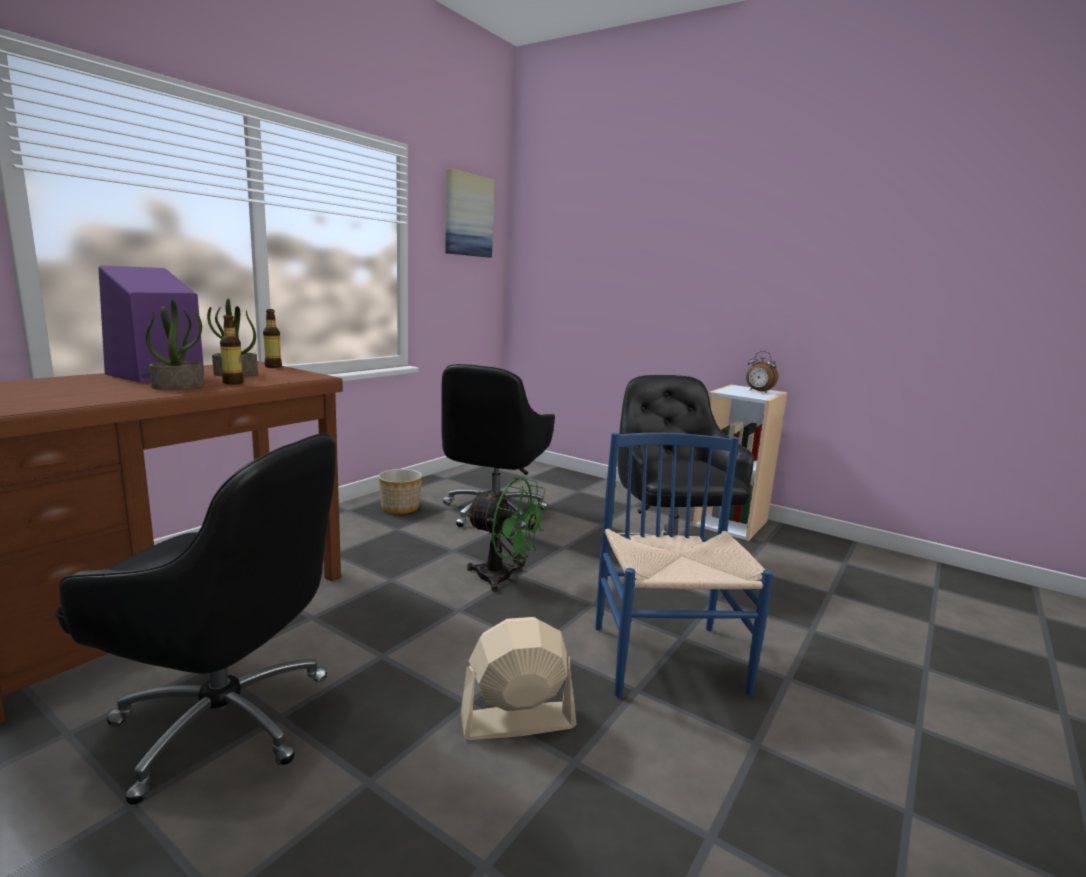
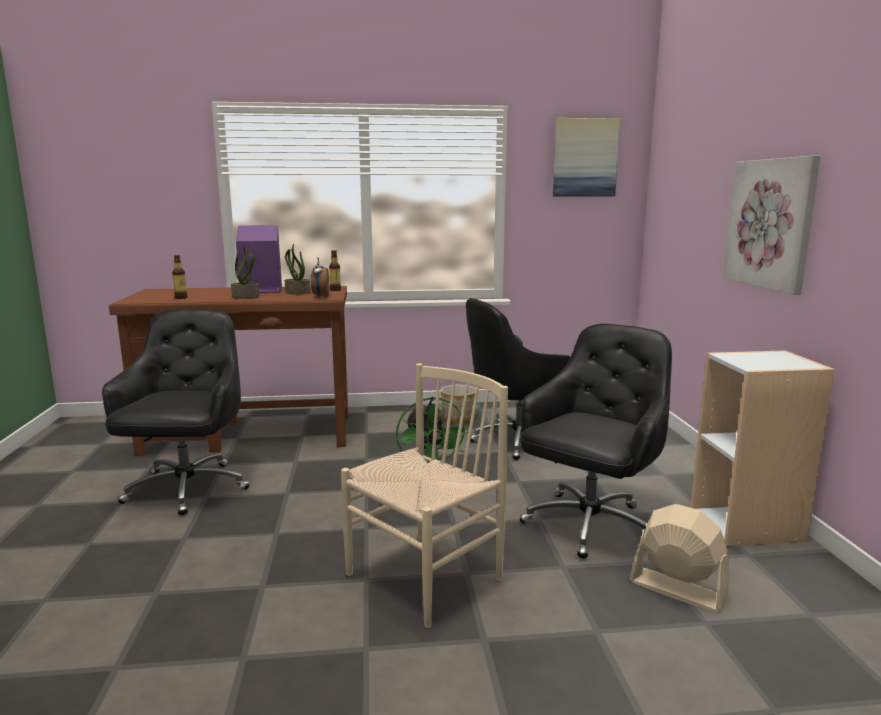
camera: 50 degrees right, 0 degrees up
(222, 721) = (188, 488): black office chair -> black office chair turned 150 degrees counterclockwise
(233, 383) = (275, 297): bottle -> bottle (181, 298)
(517, 721) = (278, 554): beige fan -> beige fan (677, 589)
(666, 655) = (429, 575): blue chair -> beige chair
(698, 286) = (770, 223): none -> picture
(758, 391) = (783, 362): alarm clock -> alarm clock (320, 296)

